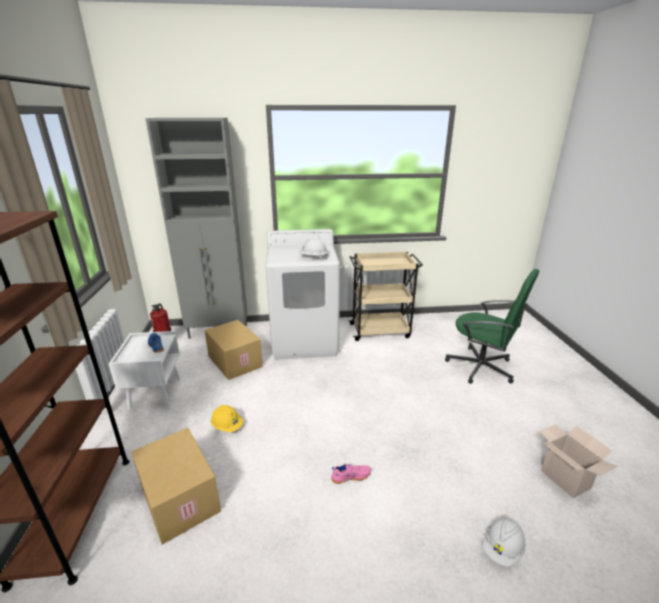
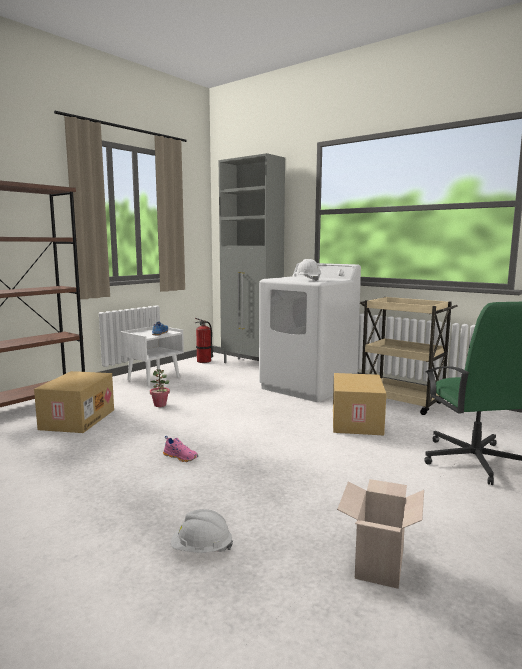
camera: 45 degrees right, 15 degrees down
(227, 426) = (160, 405): yellow hard hat -> potted plant
(234, 361) = (229, 380): cardboard box -> cardboard box (355, 421)

